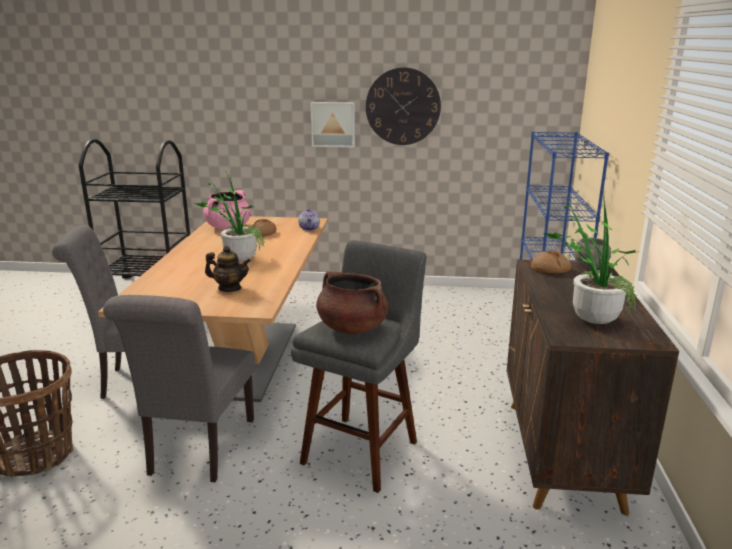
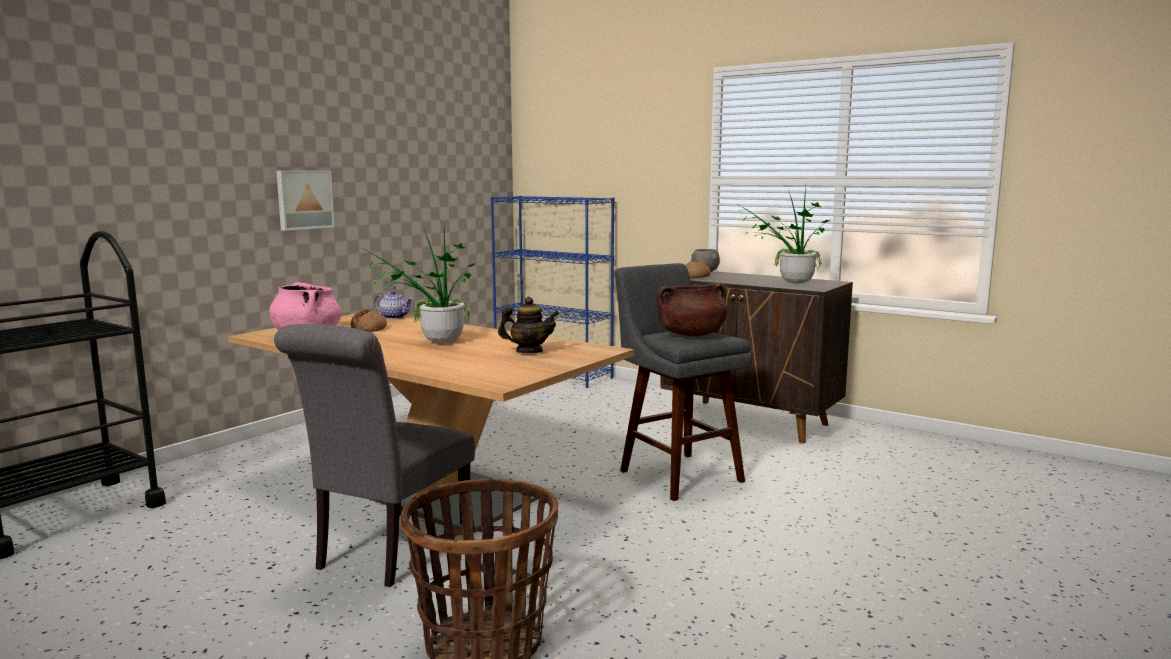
camera: 60 degrees left, 10 degrees down
(198, 450) = (597, 541): grey chair -> none
(229, 288) = (529, 351): teapot -> teapot turned 45 degrees clockwise
(403, 106) = (376, 175): wall clock -> none

